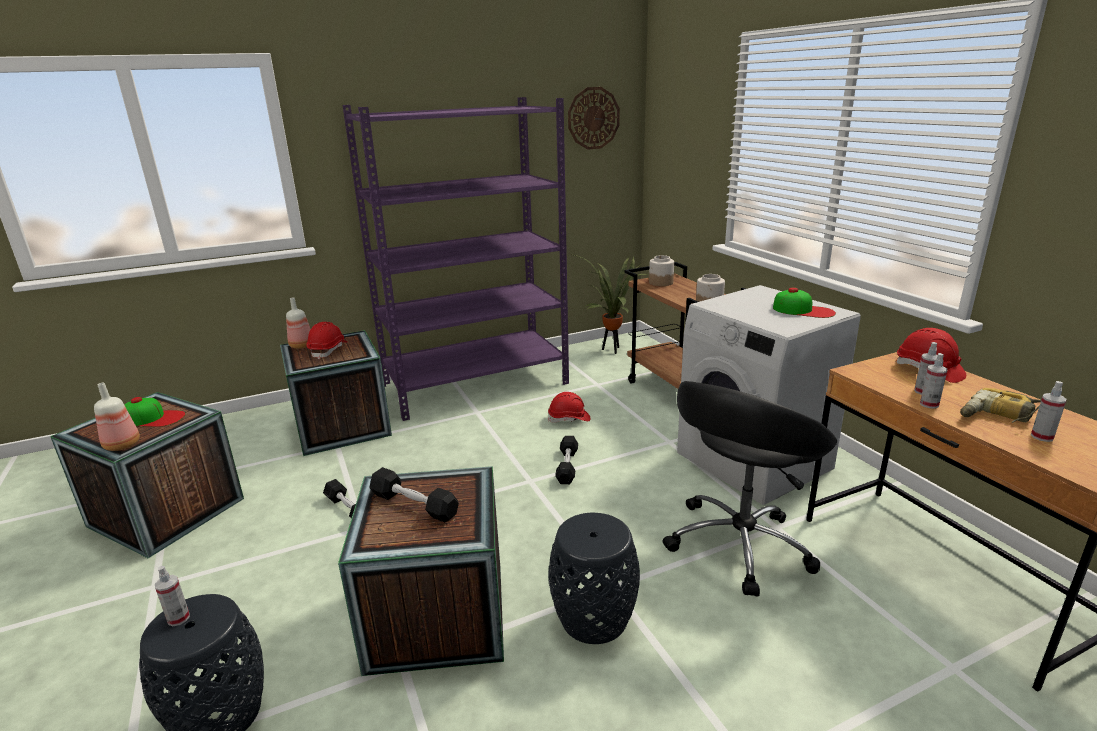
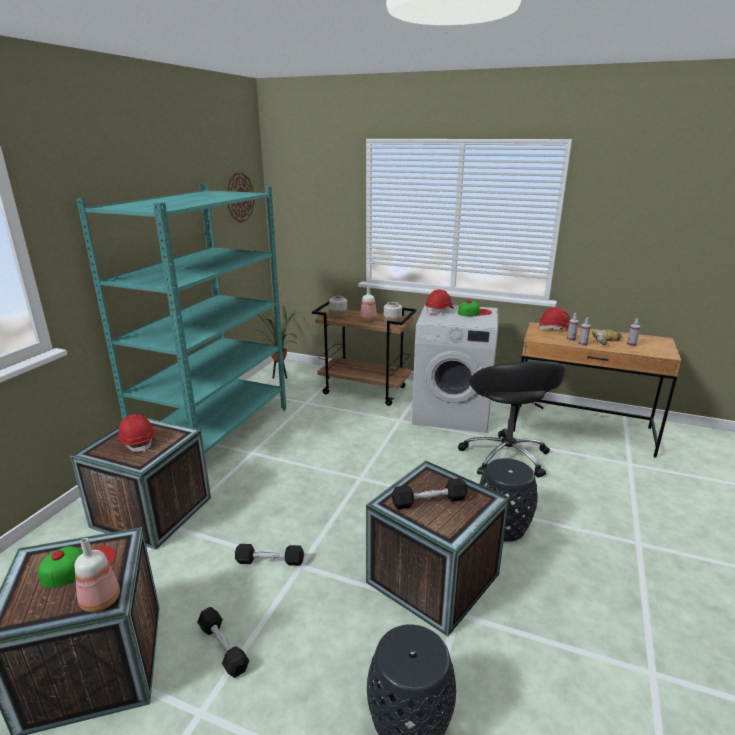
camera: 45 degrees left, 0 degrees up
(178, 618) = (399, 657): spray bottle -> none
(302, 345) = (99, 448): bottle -> bottle (368, 320)
(475, 384) = (216, 434): purple bookcase -> turquoise bookcase
(567, 466) = (368, 459): black dumbbell -> black dumbbell (223, 647)
(569, 419) = (323, 431): red hard hat -> red hard hat (439, 311)

